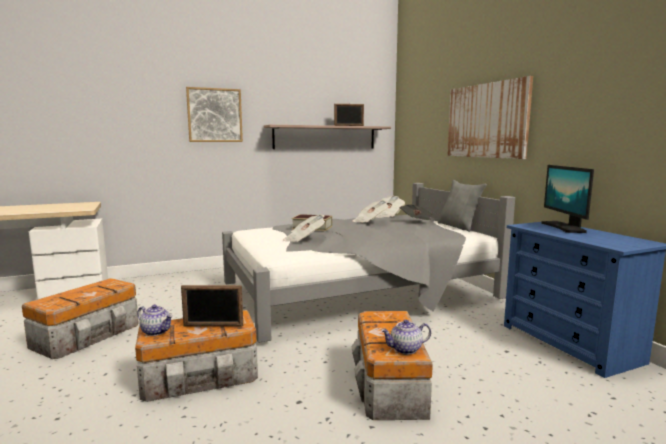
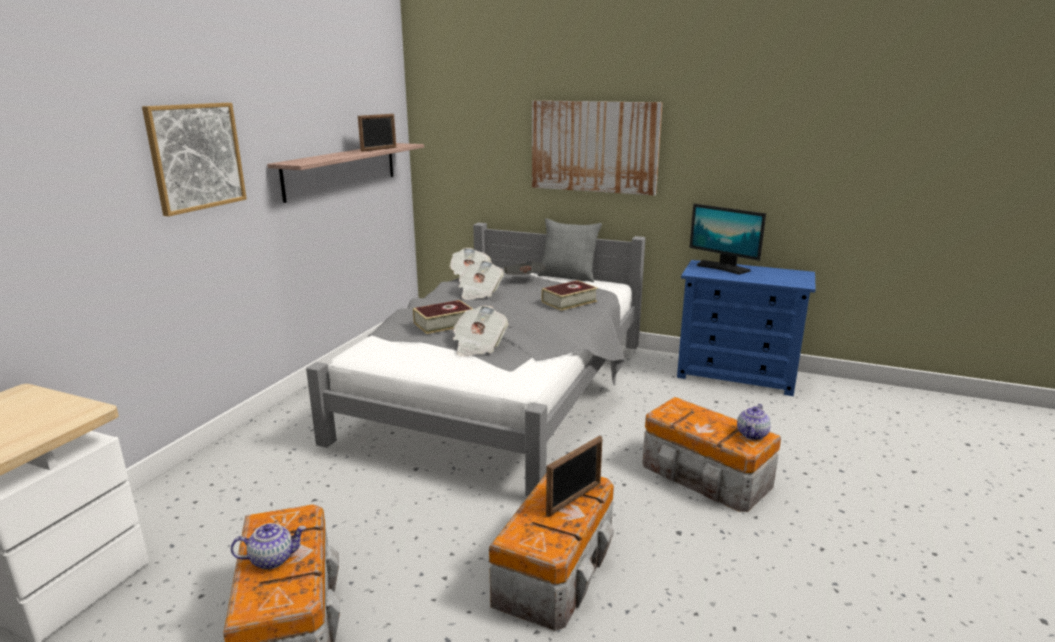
camera: 45 degrees left, 10 degrees up
(156, 331) = (539, 539): teapot -> teapot (272, 559)
(414, 234) = (569, 301): none -> book

